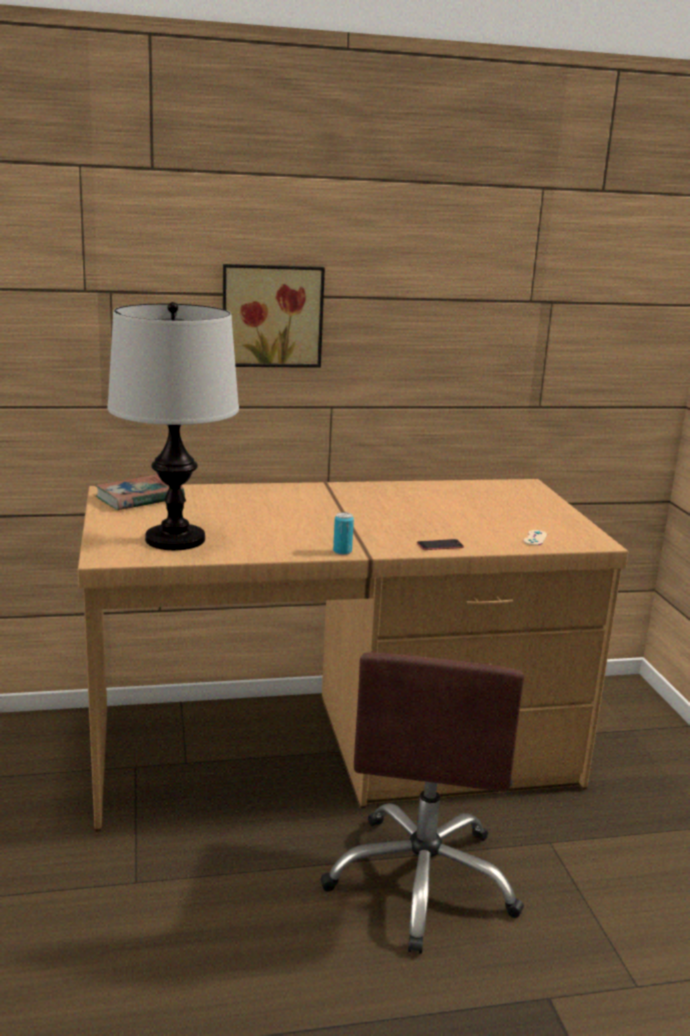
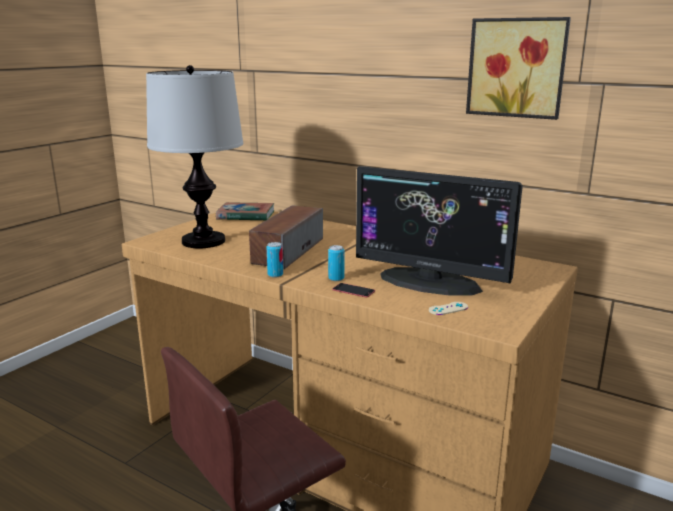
camera: 45 degrees right, 0 degrees up
(272, 315) = (348, 90): picture -> picture (517, 68)
(291, 525) = (288, 250): none -> speaker
(401, 539) = (336, 278): none -> can
(475, 520) = (430, 282): none -> monitor

